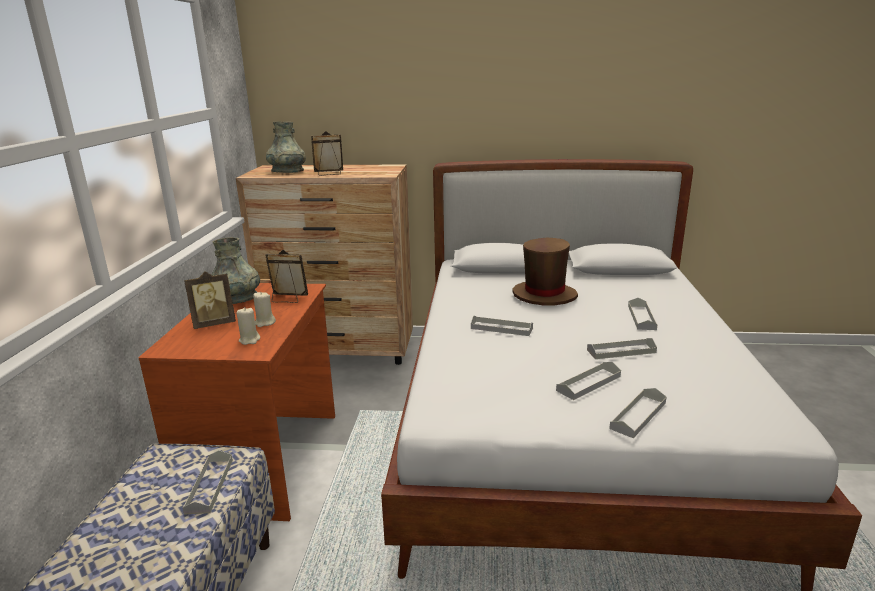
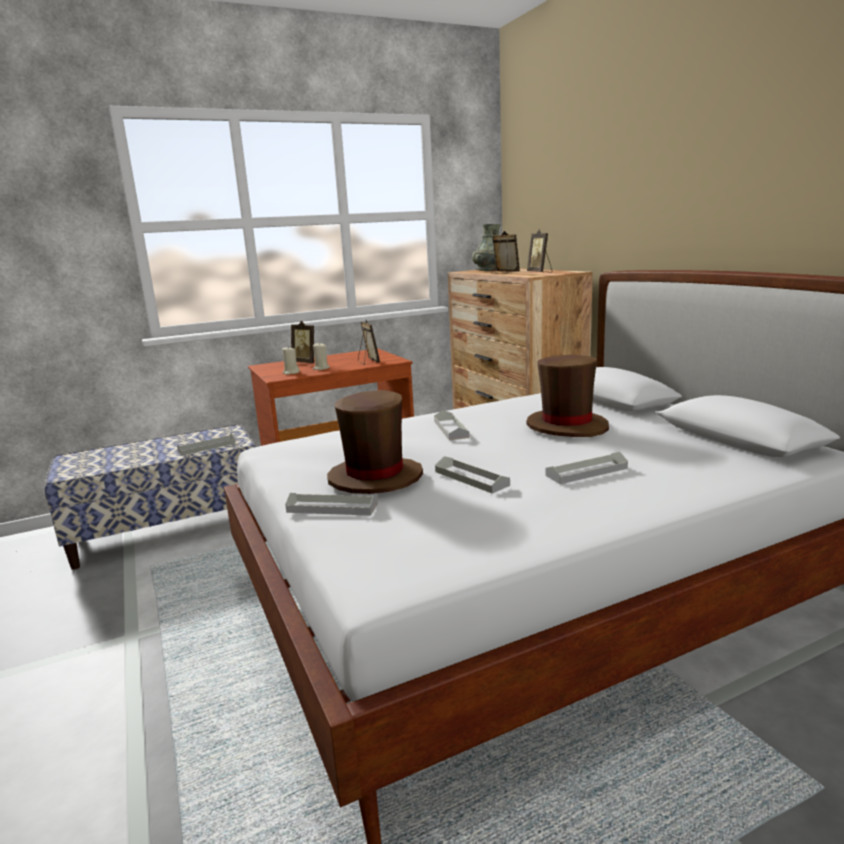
camera: 60 degrees right, 5 degrees down
(237, 298) = (353, 356): grey vase -> none
(367, 170) = (540, 272): none -> picture frame
(588, 383) = (375, 478): grey tray -> brown hat

